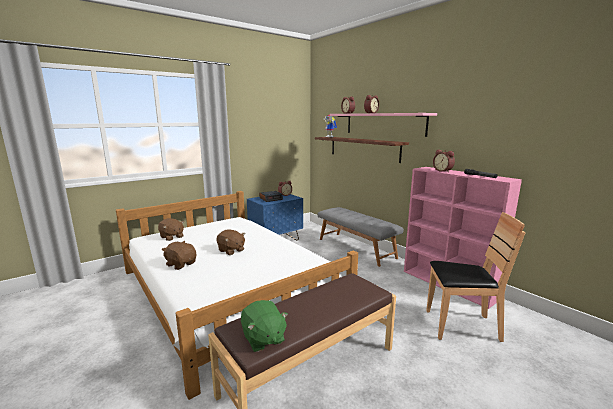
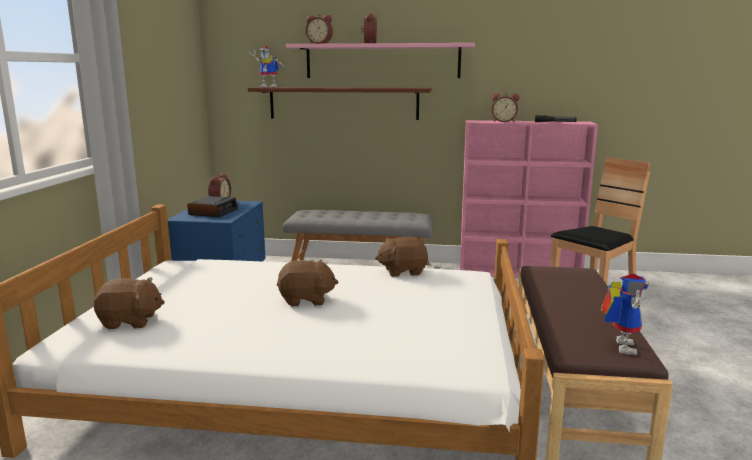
camera: 45 degrees left, 0 degrees up
(181, 264) = (280, 343): brown plush toy -> brown plush toy (402, 271)
(263, 339) = (619, 345): green plush toy -> toy robot

